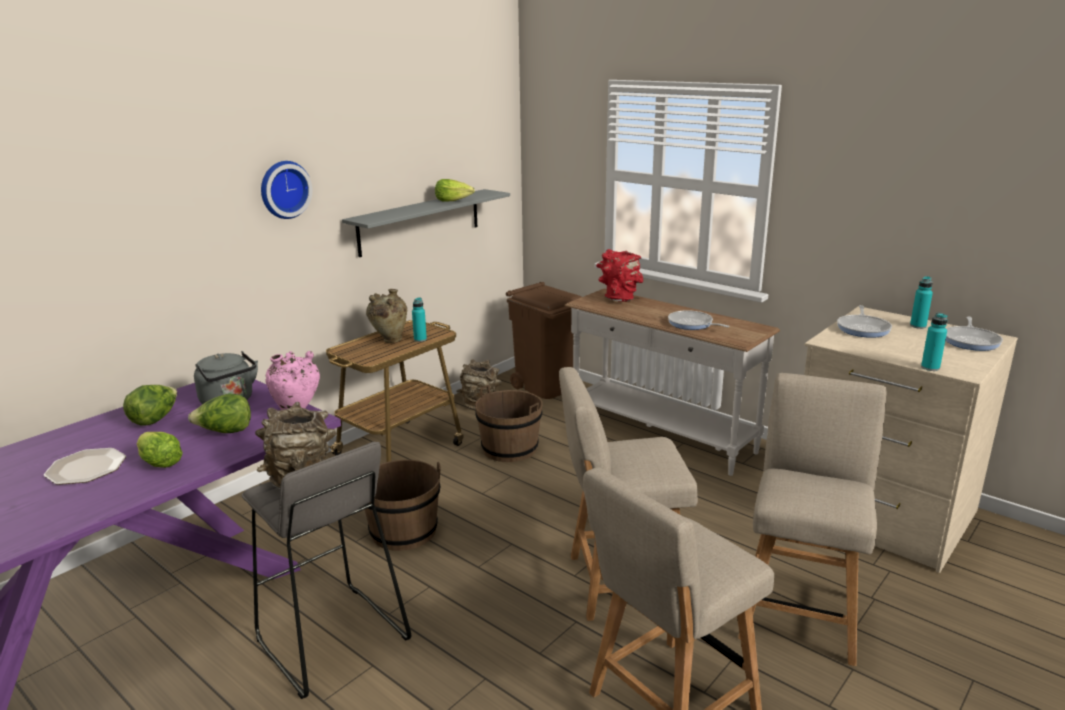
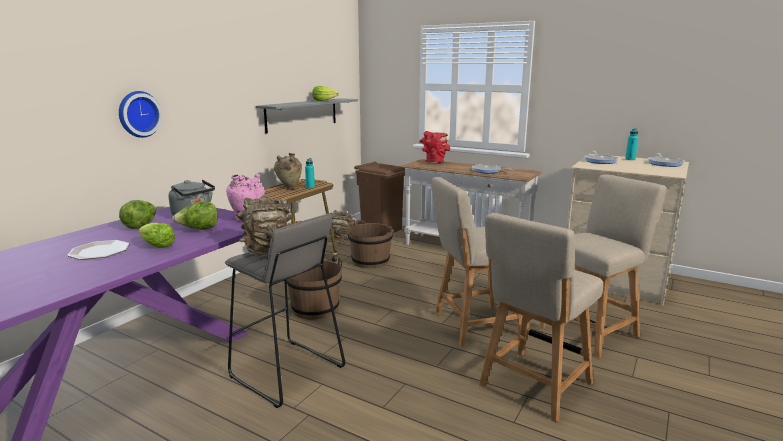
camera: 10 degrees left, 5 degrees down
(284, 189) = (220, 79): wall clock -> wall clock (138, 114)
(799, 611) = (591, 330): beige chair -> beige chair turned 45 degrees clockwise
(930, 368) = (652, 173): turquoise bottle -> none

